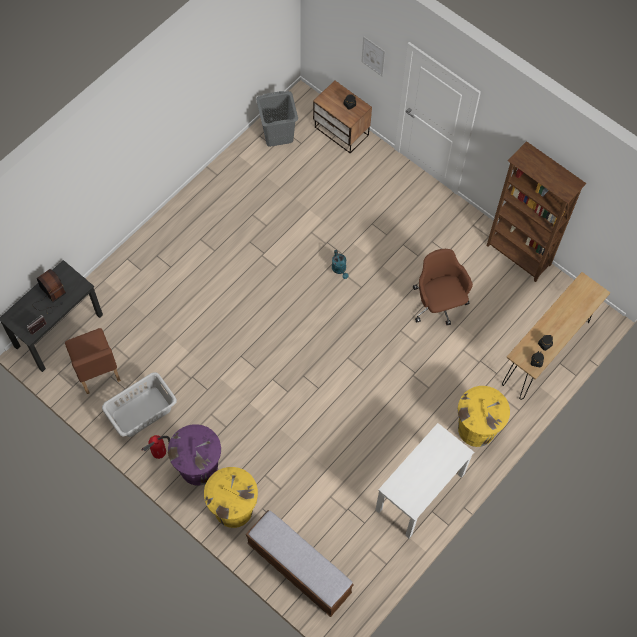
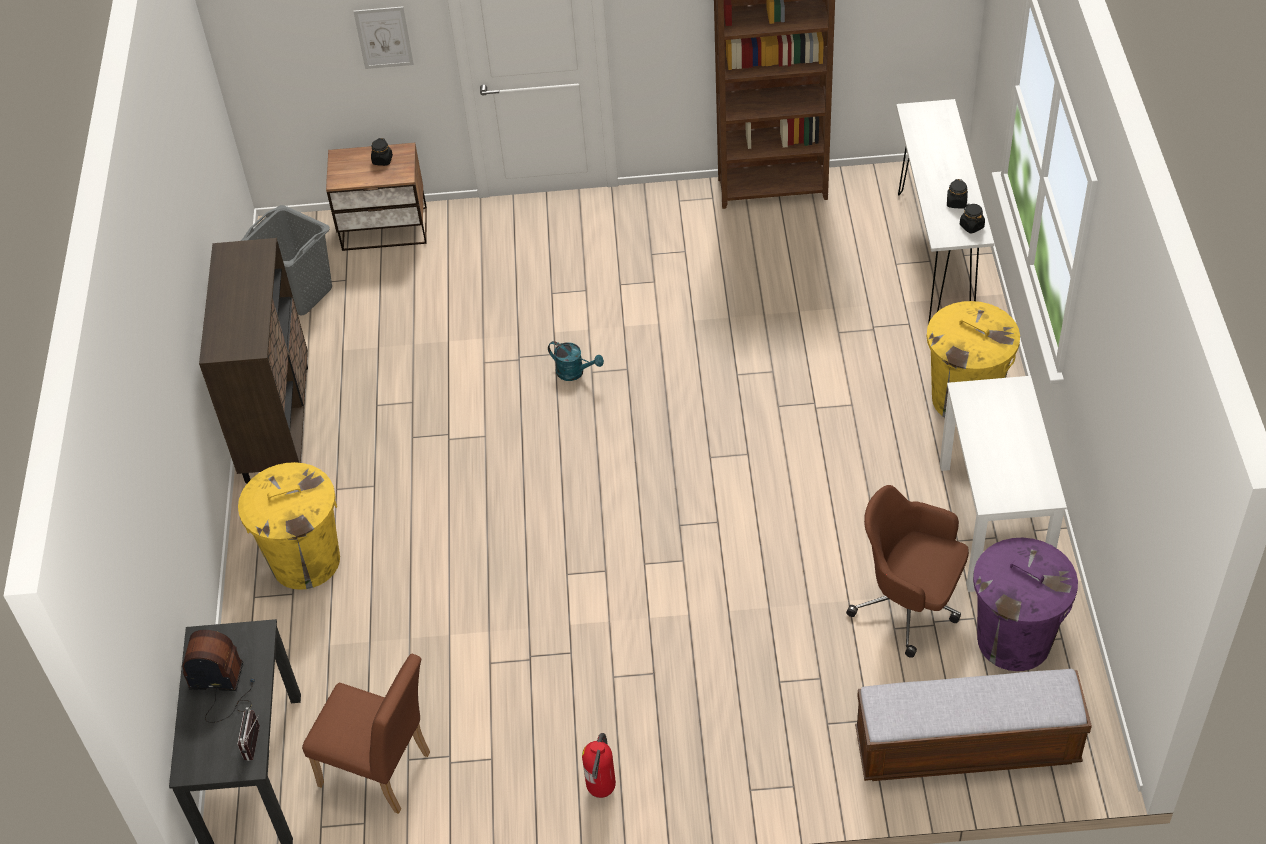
camera: 40 degrees left, 15 degrees down
(142, 412) = (512, 761): grey laundry basket -> none
(199, 467) = (678, 754): purple trash can -> purple trash can (1014, 639)
(209, 188) = (277, 423): none -> brown cabinet
(233, 508) = (790, 760): yellow trash can -> yellow trash can (305, 561)
(438, 304) = (746, 310): brown office chair -> brown office chair (909, 605)
(546, 352) = (935, 257): brown console table -> white console table

